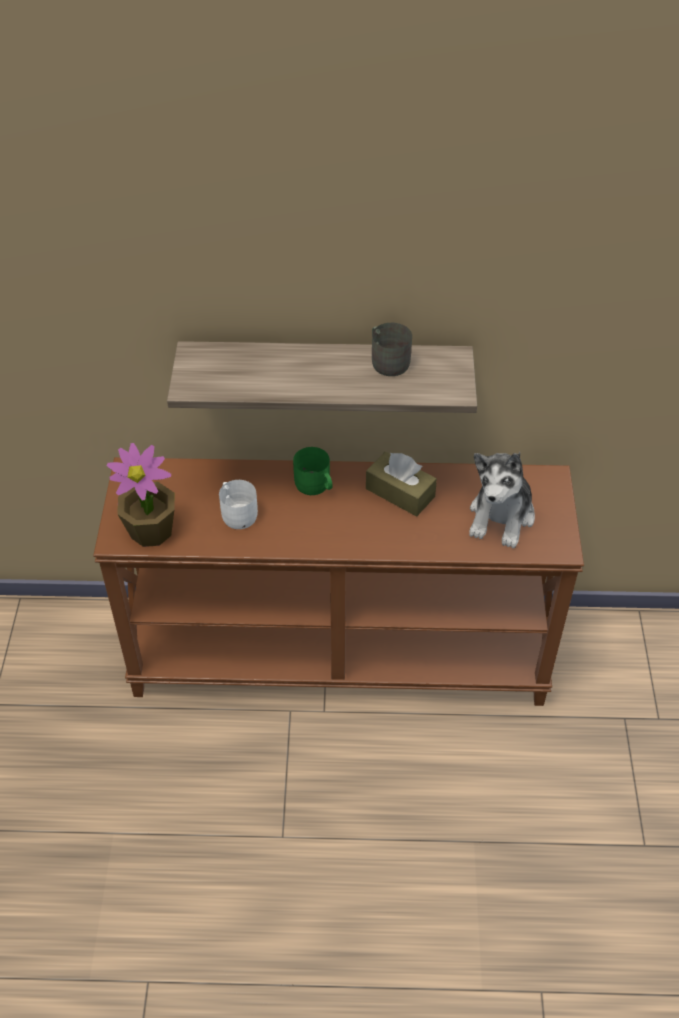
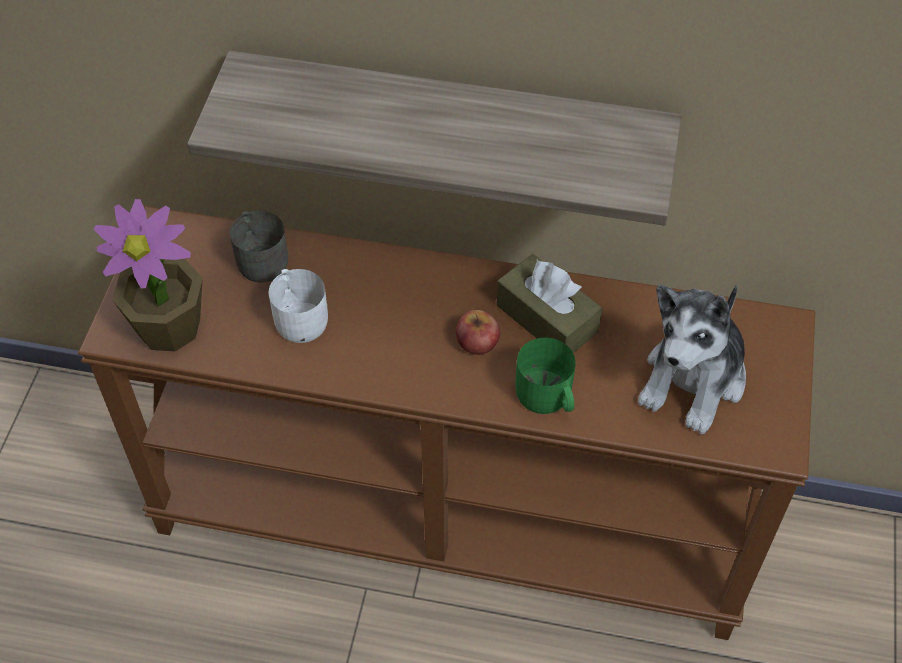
camera: 10 degrees right, 5 degrees up
(315, 486) = (422, 290): green mug -> green mug (547, 398)
(358, 512) = (477, 341): none -> apple
(387, 360) = (541, 121): grey mug -> grey mug (261, 257)

